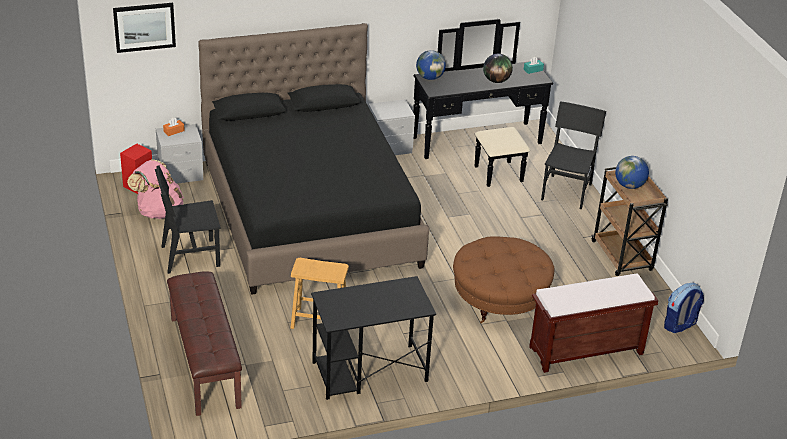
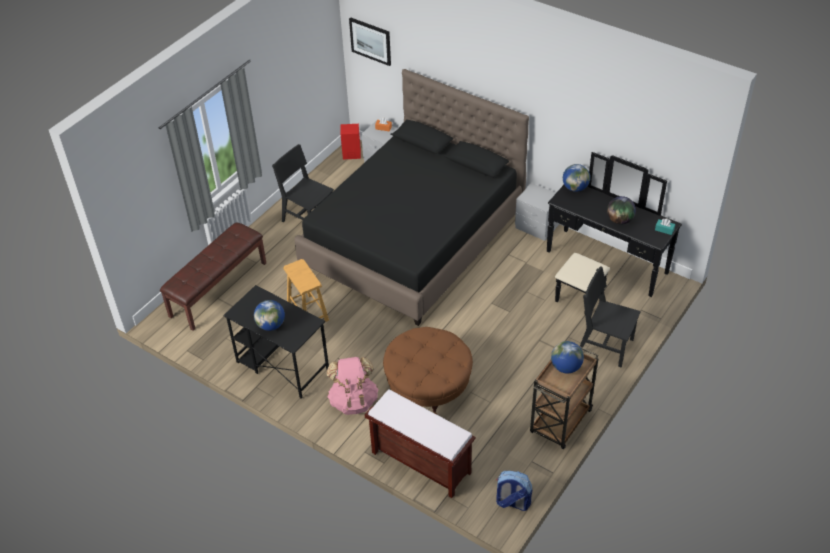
camera: 55 degrees right, 10 degrees up
(158, 211) = (336, 178): pink backpack -> pink backpack (353, 400)
(381, 309) = (271, 325): none -> globe
(566, 192) = (605, 346): black chair -> black chair turned 135 degrees counterclockwise

